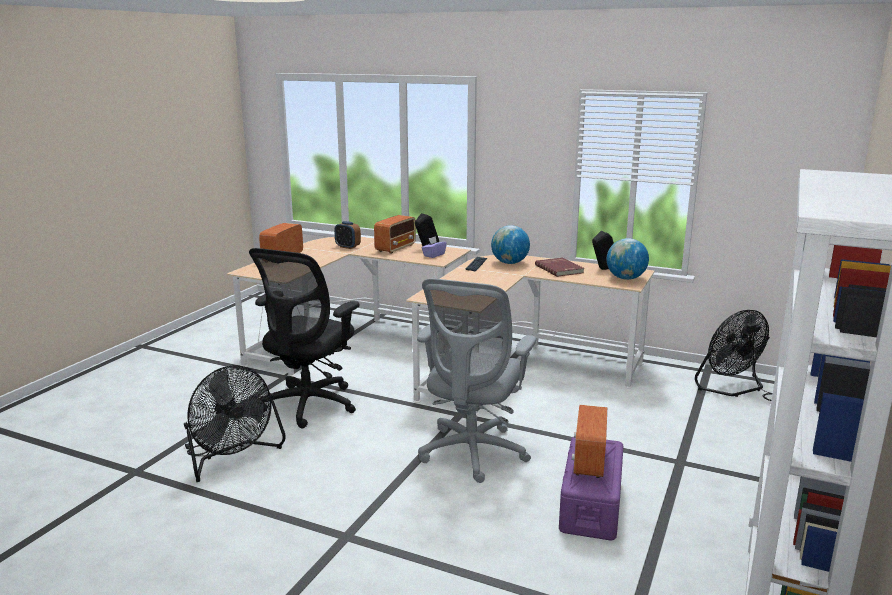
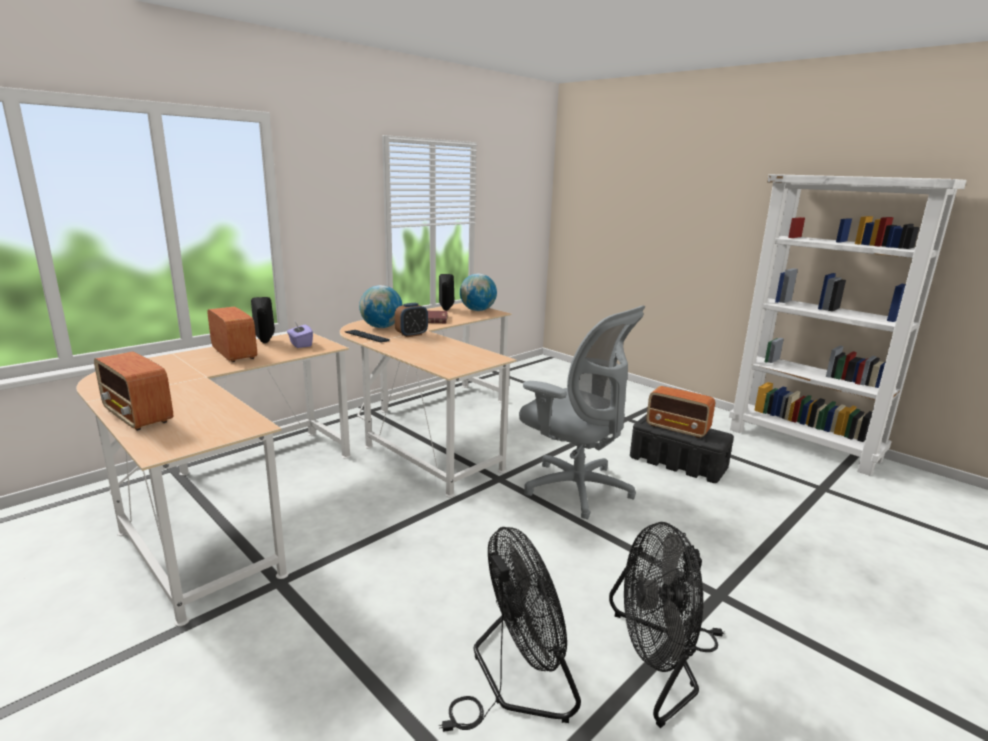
camera: 70 degrees left, 0 degrees up
(310, 401) = (387, 570): black office chair -> none
(348, 247) = (172, 373): alarm clock -> alarm clock (411, 334)
(591, 505) = (678, 463): purple storage box -> black storage box
(740, 388) = (533, 373): black fan -> black fan (661, 659)

